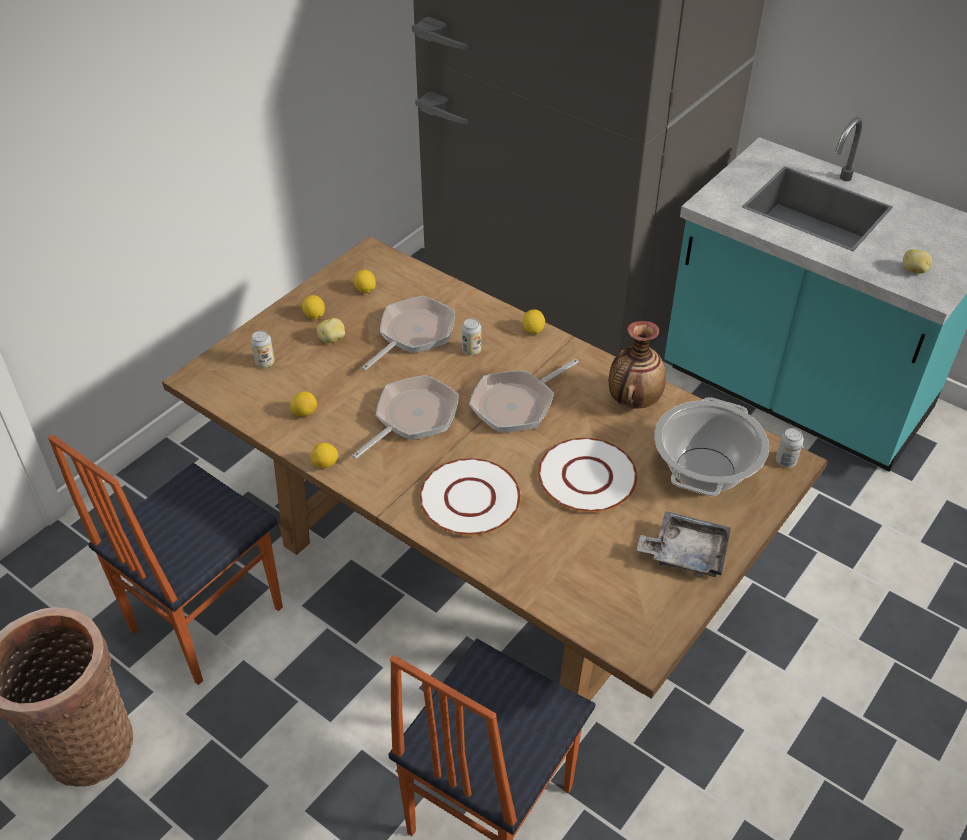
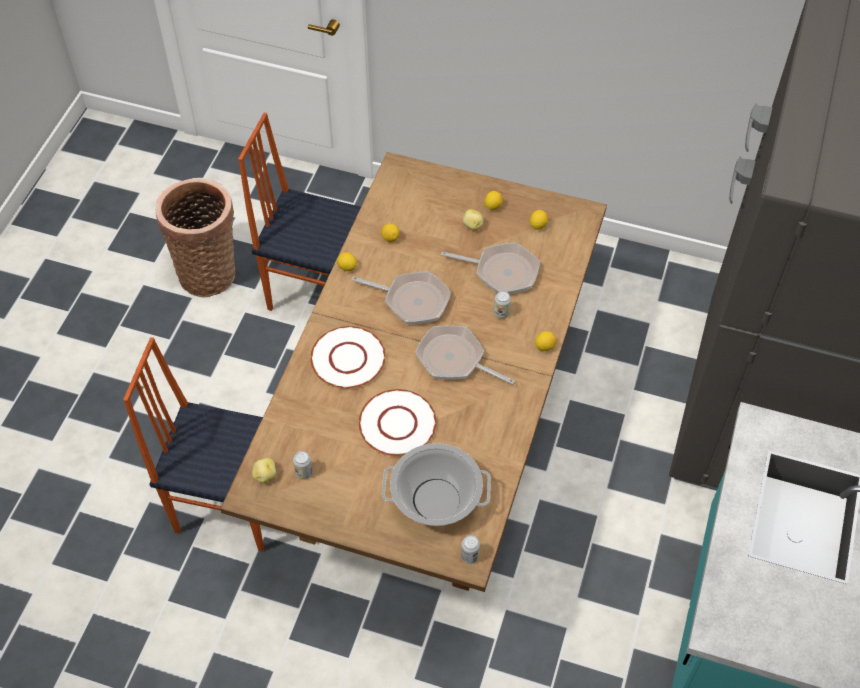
camera: 70 degrees right, 10 degrees up
(265, 363) = (429, 198): can -> can (304, 472)
(633, 400) = (493, 435): vase -> none
(685, 553) = (346, 503): grey tray -> none
(914, 270) = (744, 613): potato -> potato (265, 475)

